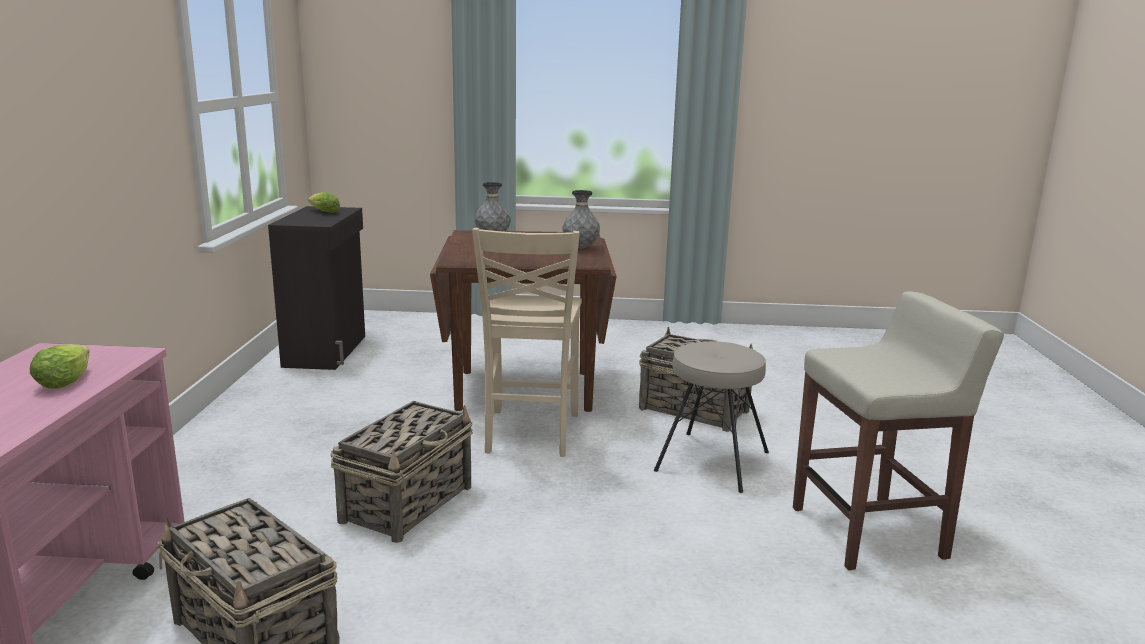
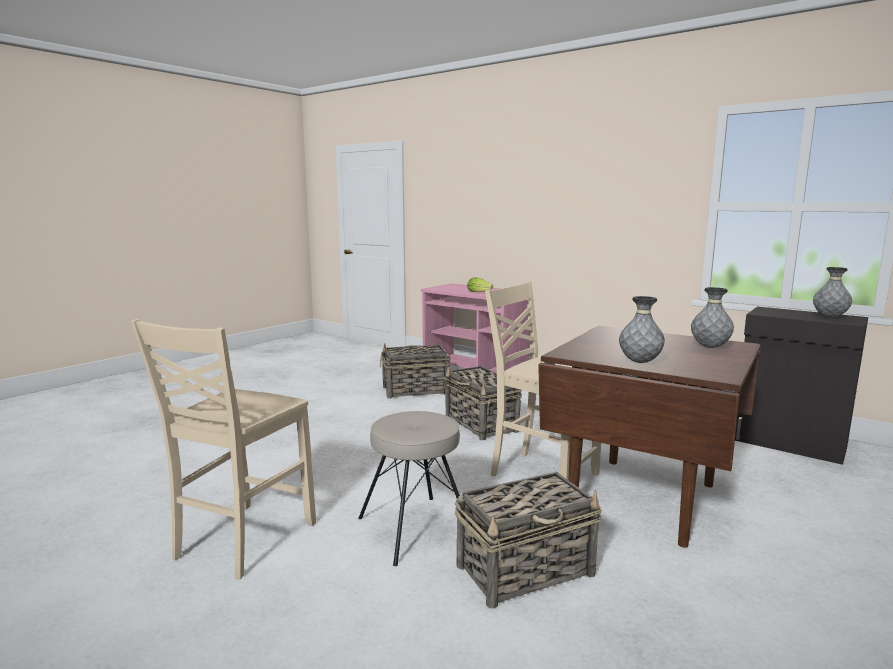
camera: 125 degrees right, 5 degrees down
(323, 211) = (829, 317): lettuce -> grey vase
(870, 533) = (242, 541): beige stool -> beige chair

